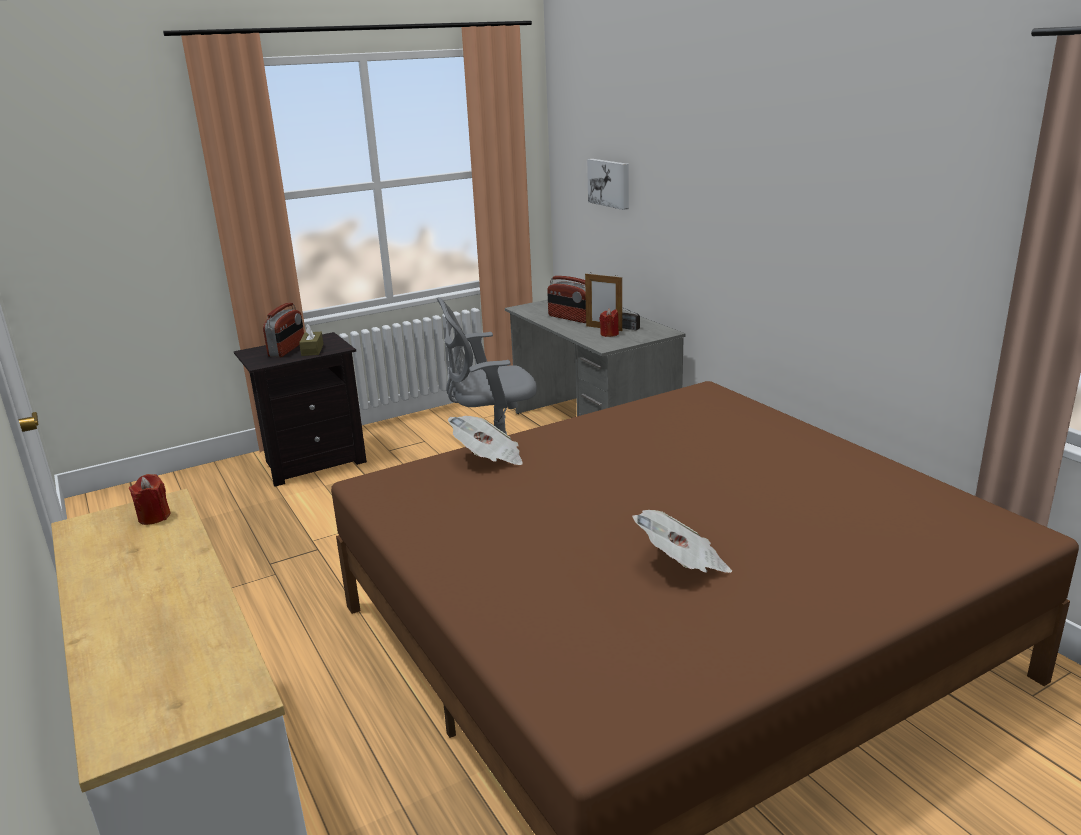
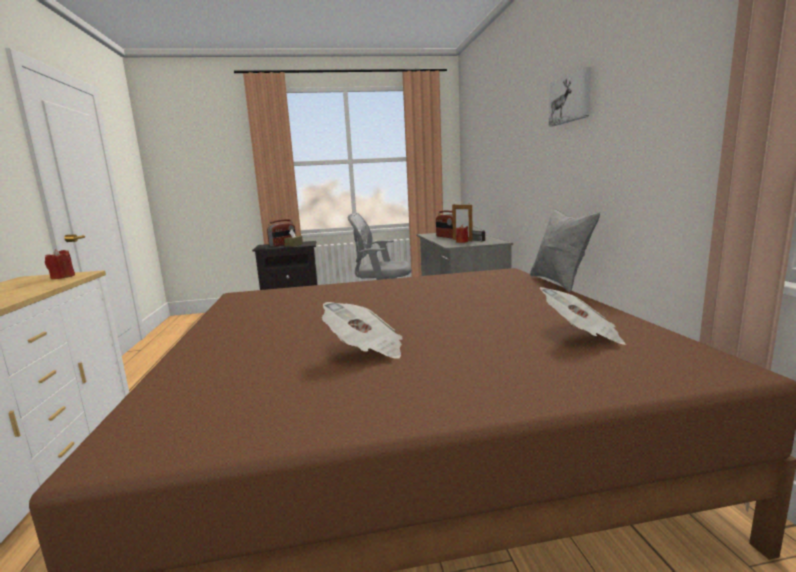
camera: 20 degrees right, 10 degrees down
(489, 458) = (322, 289): newspaper -> newspaper (582, 335)
(610, 183) = (482, 156): picture -> picture (571, 99)
(791, 411) = (560, 282): none -> grey pillow

